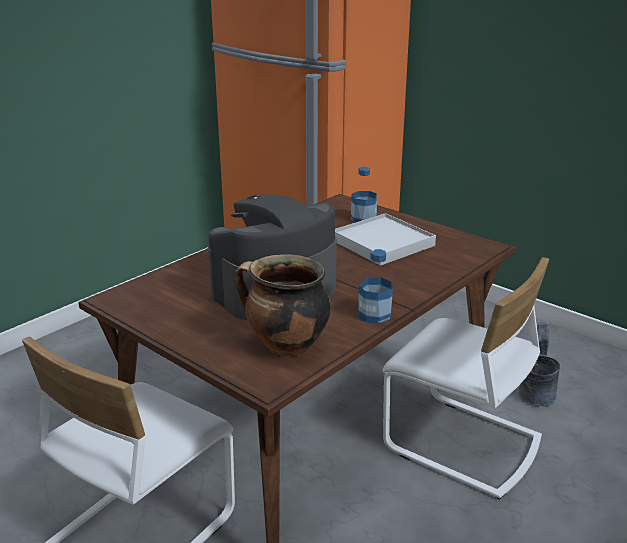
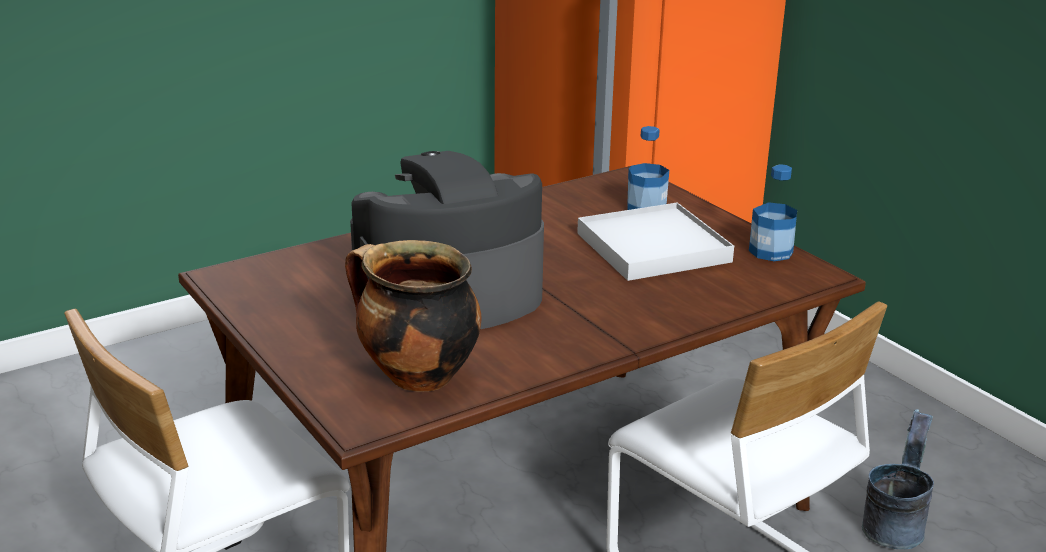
camera: 15 degrees right, 0 degrees up
(374, 315) = (572, 352): bottle -> bottle (770, 251)

